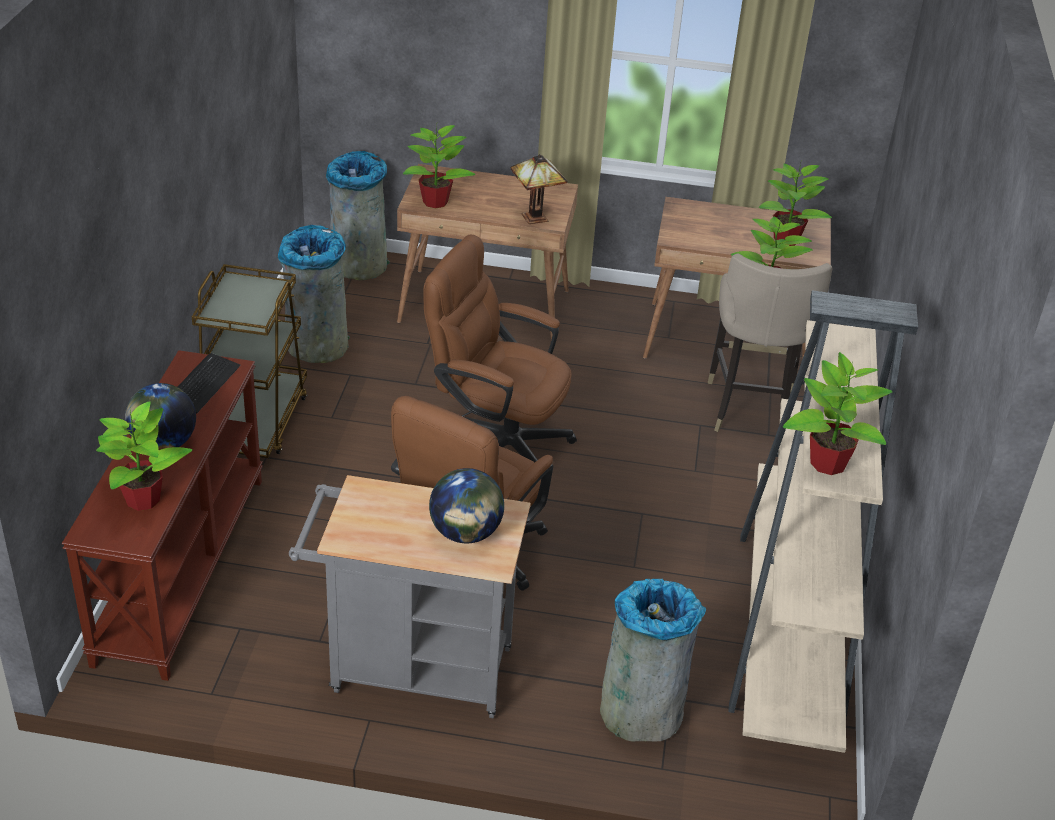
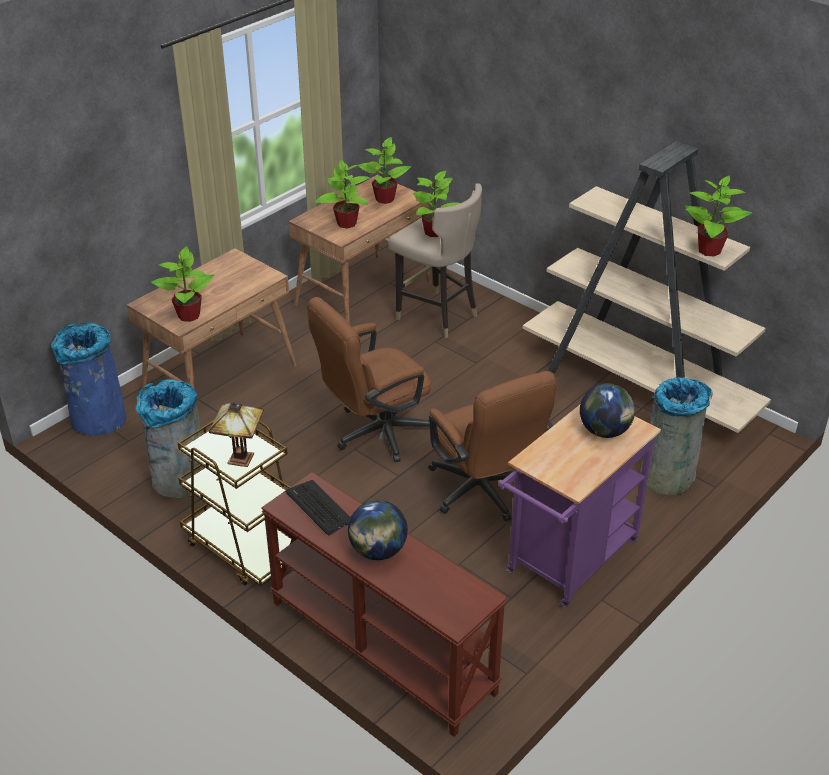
camera: 55 degrees left, 0 degrees up
(143, 499) = (437, 581): potted plant -> potted plant (346, 223)
(358, 263) = (98, 419): grey trash can -> blue trash can
(410, 669) = (567, 562): grey cart -> purple cart
(536, 217) = (257, 280): table lamp -> table lamp (240, 457)

